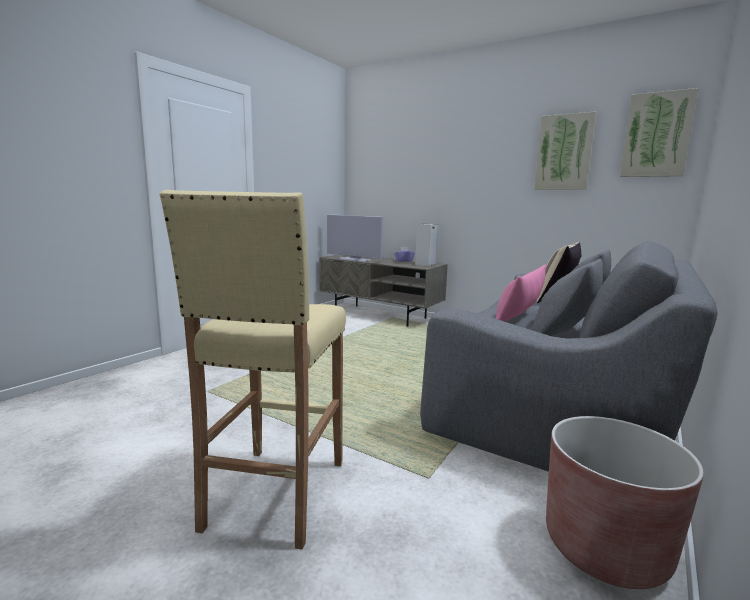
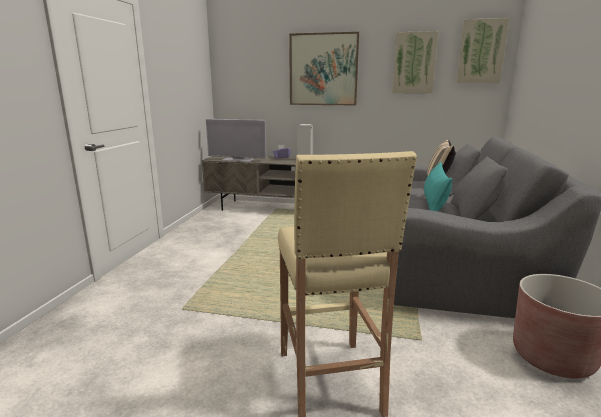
camera: 20 degrees left, 5 degrees up
(456, 163) = (323, 69): none -> picture
(519, 317) = (434, 205): pink pillow -> turquoise pillow

